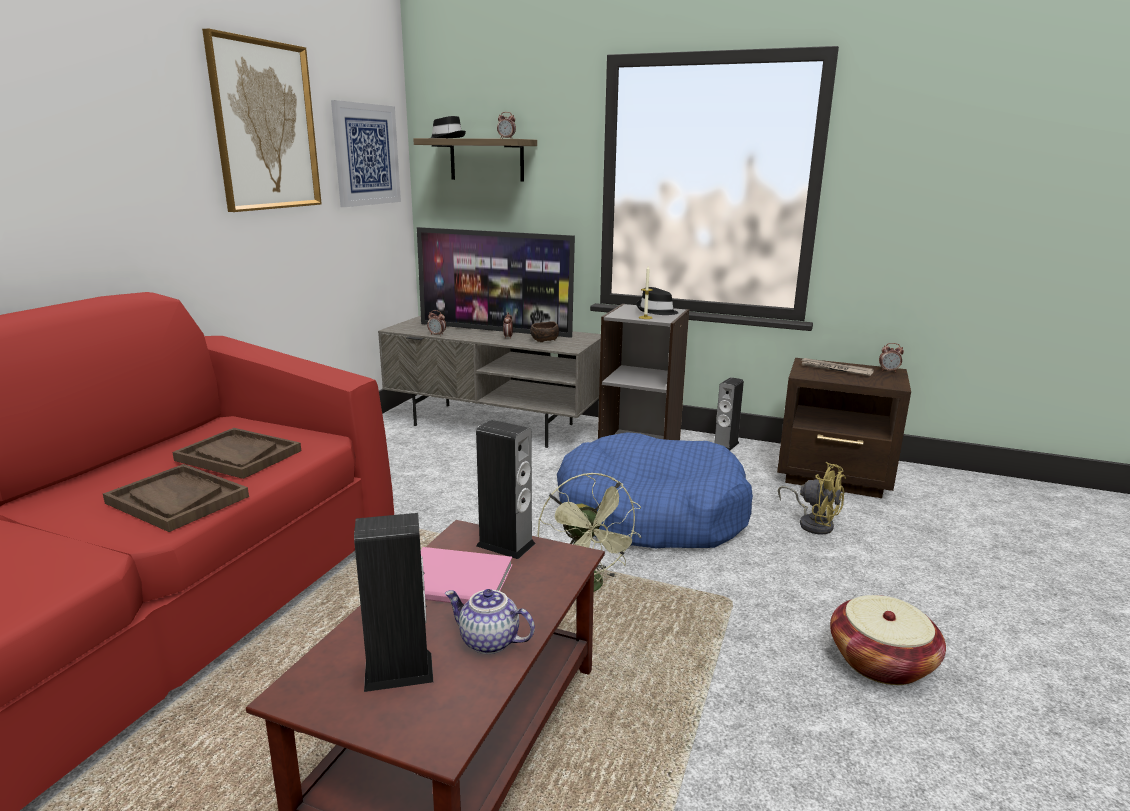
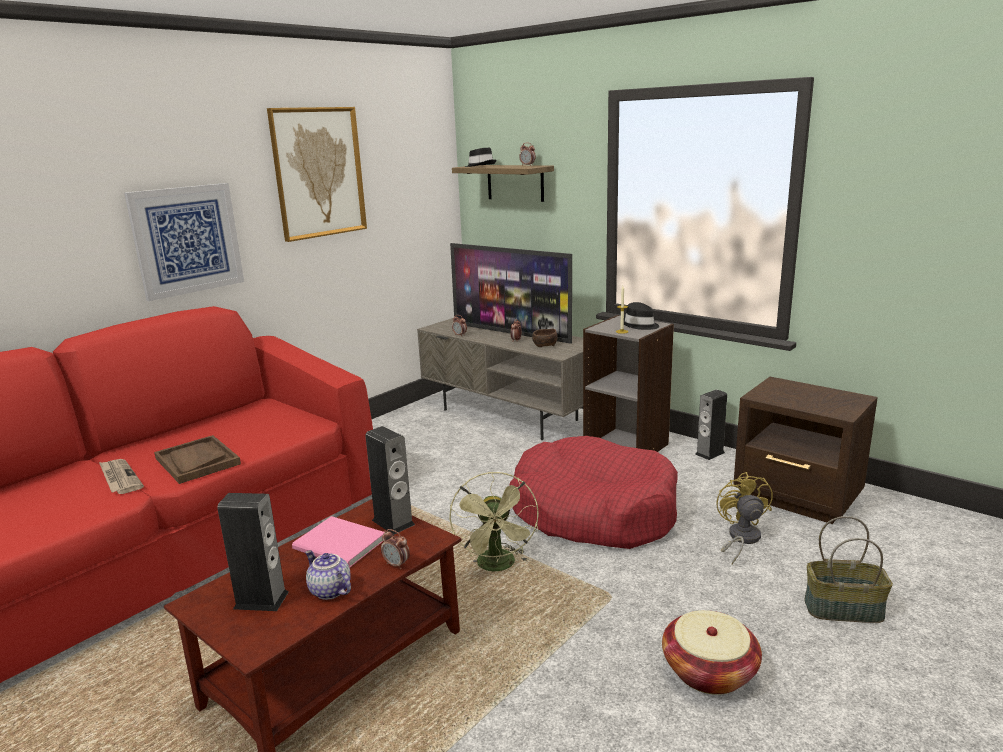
camera: 20 degrees right, 0 degrees up
(238, 456) = (254, 431): brown tray -> none
(366, 155) = (413, 183): picture -> picture (187, 240)
(650, 514) = (593, 511): blue dog bed -> red dog bed
(813, 523) = (740, 539): yellow fan -> yellow fan turned 150 degrees counterclockwise
(835, 369) = (797, 392): newspaper -> newspaper (119, 478)
(888, 371) = (854, 397): alarm clock -> alarm clock (396, 565)
(950, 576) = (843, 609): none -> basket

